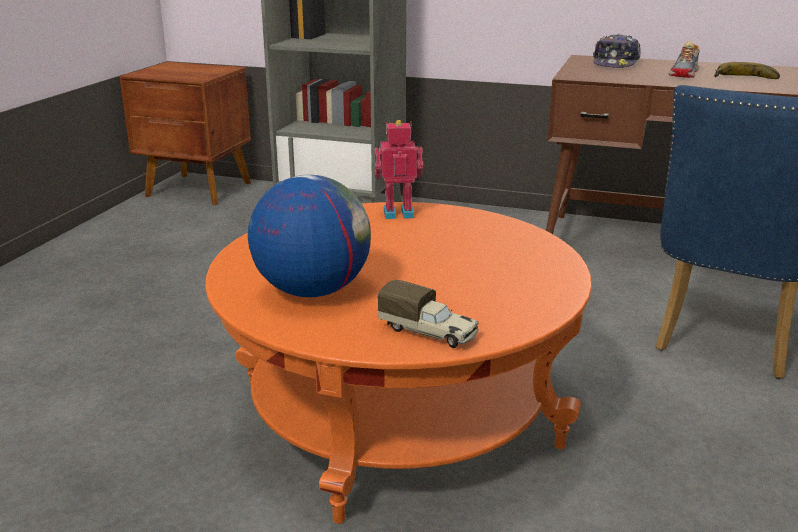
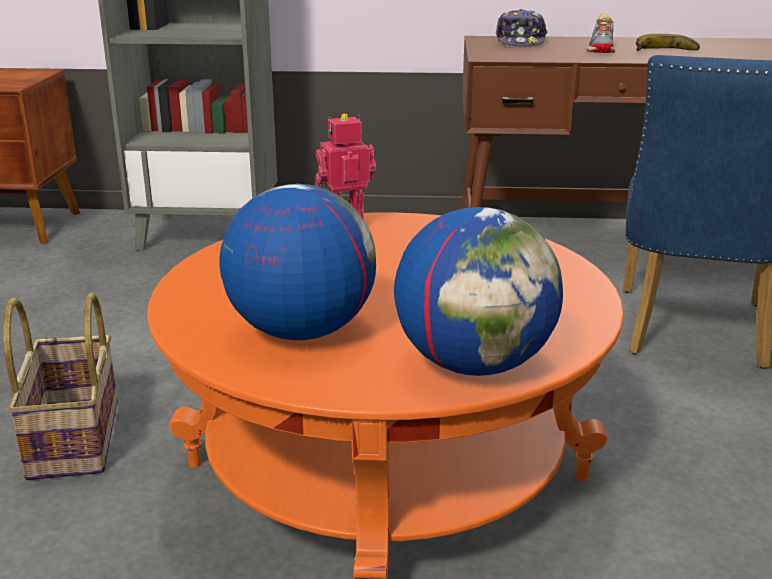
camera: 15 degrees left, 0 degrees up
(176, 355) = (72, 438): none -> basket
(429, 332) = (475, 364): toy truck -> globe

